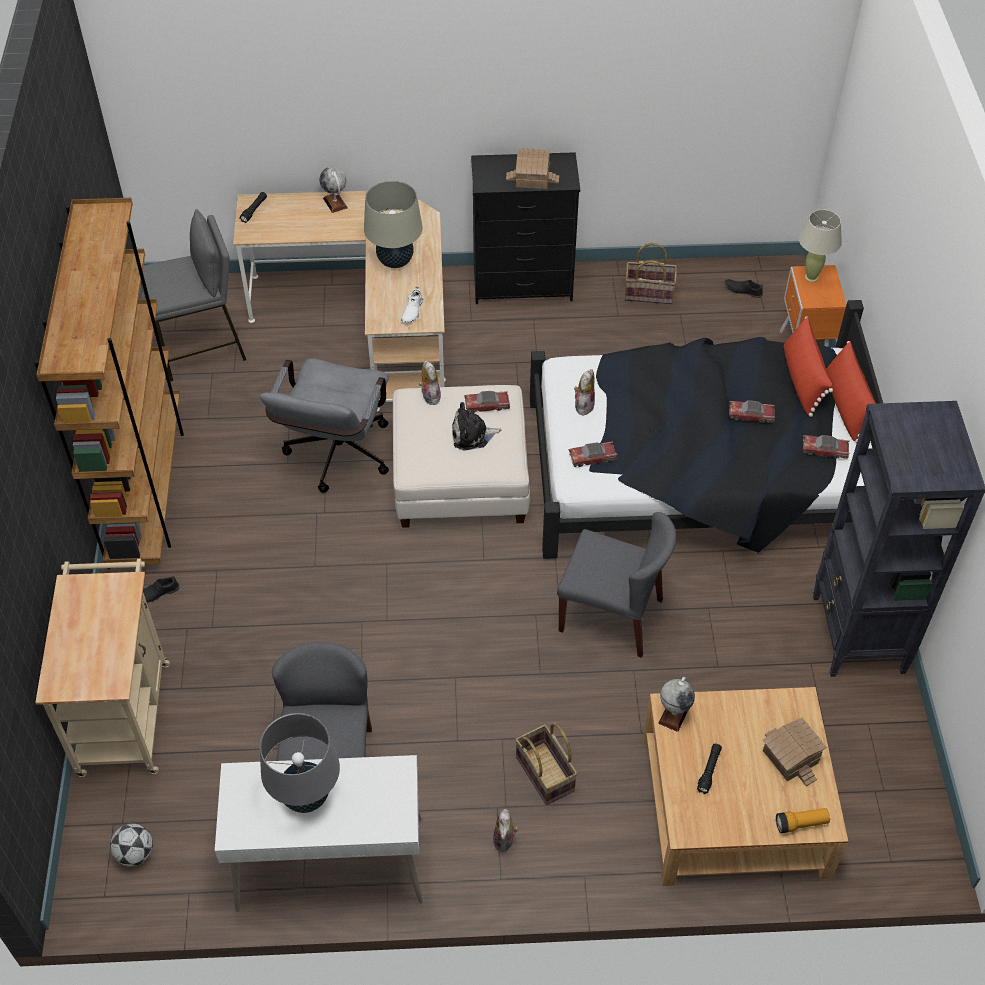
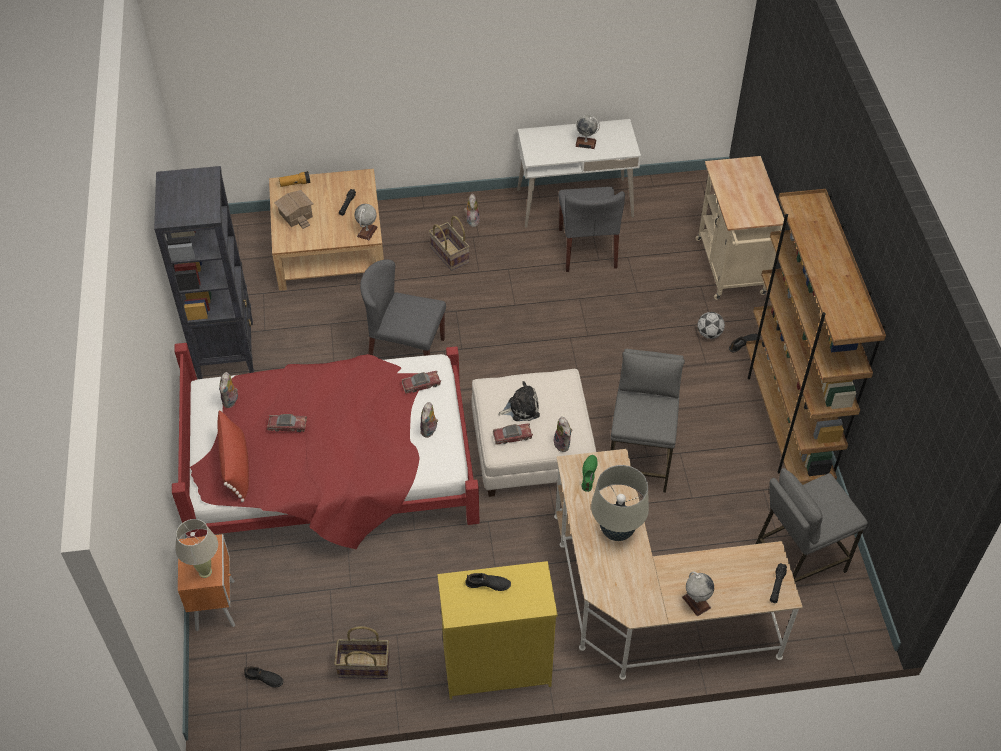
camera: 175 degrees right, 0 degrees up
(135, 853) = (692, 201): football -> football (709, 334)
(306, 797) = (586, 143): grey table lamp -> globe
(336, 459) = (640, 459): grey office chair -> grey stool
(412, 311) = (589, 474): white shoe -> green shoe
(523, 285) = (495, 667): black dresser -> yellow dresser
(532, 179) = (488, 584): toy house -> black shoe
(695, 472) = (333, 469): black bed -> red bed
(824, 450) = (231, 401): toy car -> plush toy
(846, 405) = (202, 447): red pillow -> none

